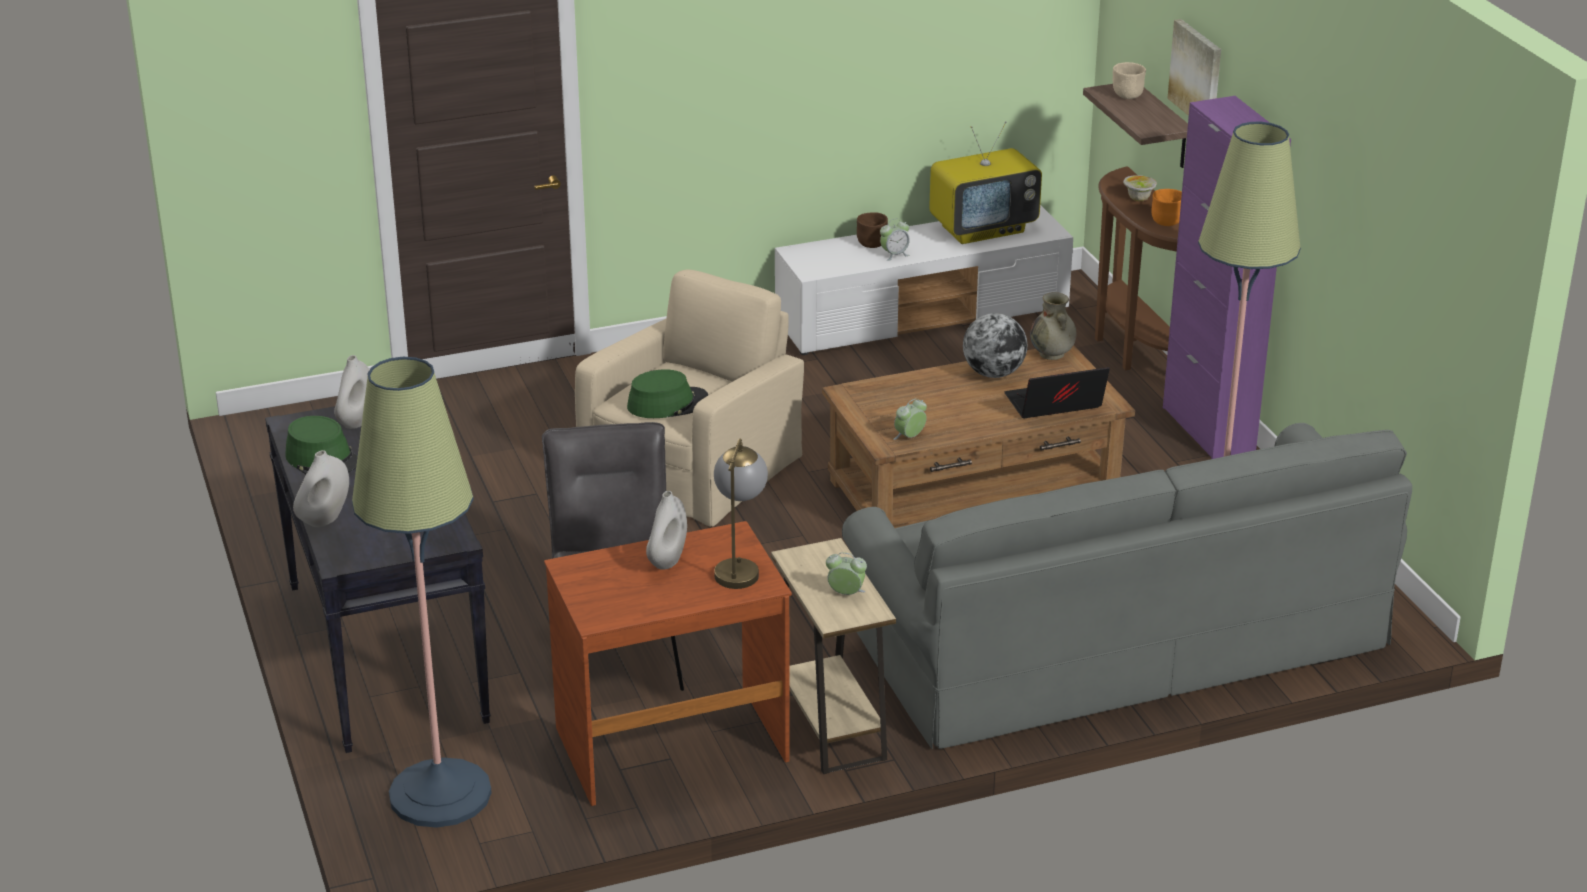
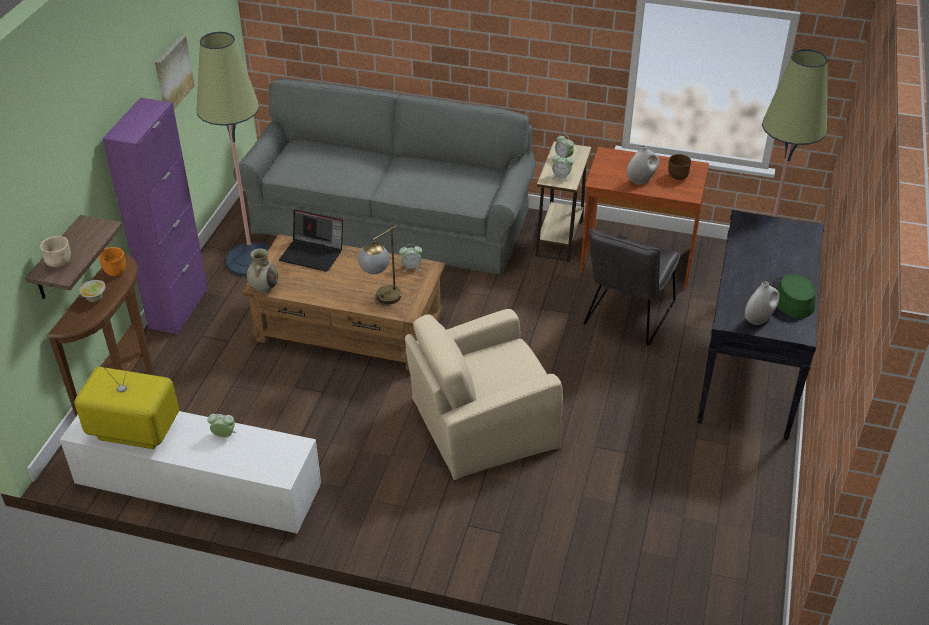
camera: 145 degrees left, 10 degrees up
(324, 519) = (808, 257): white vase -> none
(667, 403) = (511, 364): green hat -> none
(739, 567) = (610, 165): table lamp -> table lamp (382, 300)
(815, 562) = (561, 176): none -> alarm clock
(871, 244) = (223, 456): brown bowl -> brown bowl (677, 177)
(993, 373) = (313, 289): globe -> none
(1197, 73) = (67, 181): picture -> picture (173, 74)

